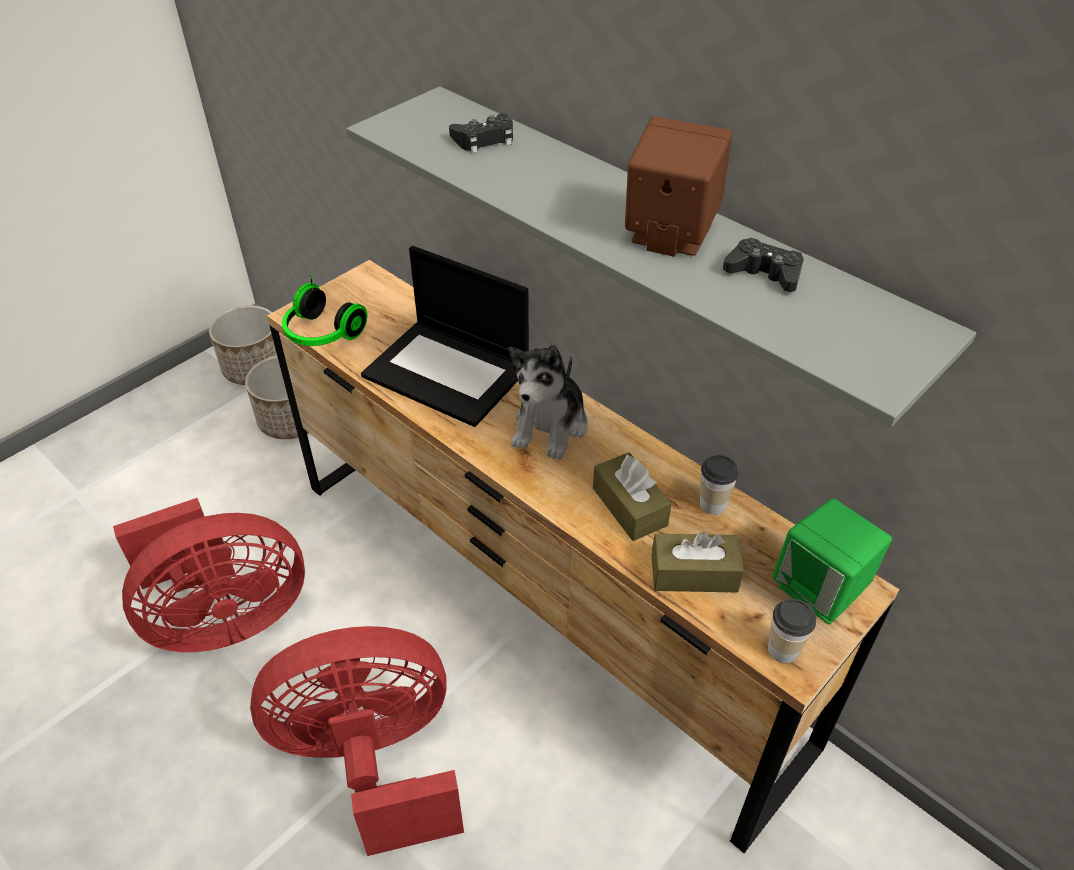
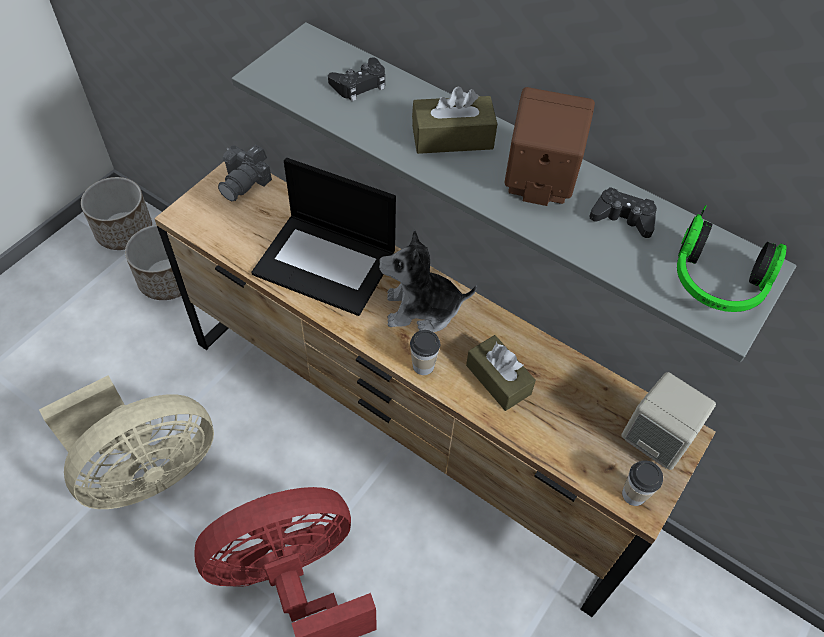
camera: 10 degrees left, 10 degrees up
(225, 618) = (146, 470): red fan -> beige fan
(321, 334) = (207, 234): headphones -> headphones (716, 284)
(374, 287) = (245, 181): none -> camera
(550, 426) = (422, 309): plush toy -> plush toy turned 75 degrees clockwise
(694, 573) = (557, 435): brown tissue box -> brown tissue box (452, 137)
(712, 504) = (564, 370): cup -> cup (423, 365)
(820, 590) = (656, 439): green speaker -> beige speaker

